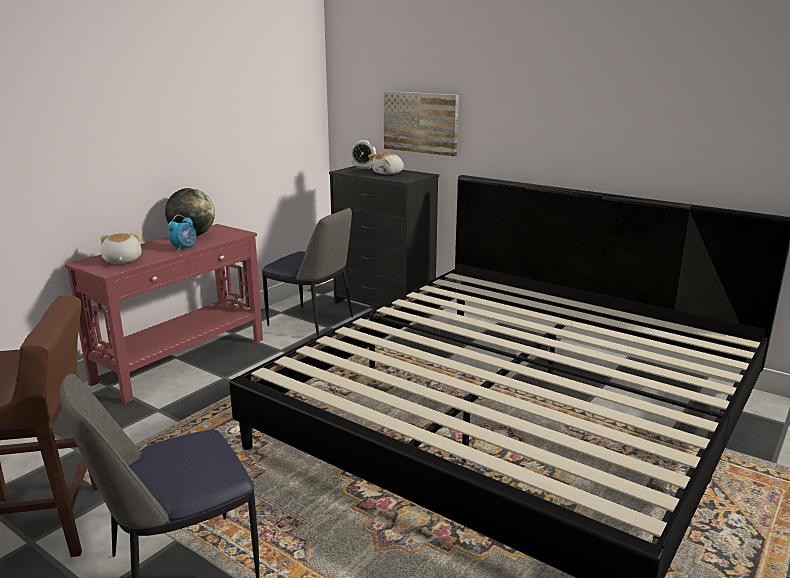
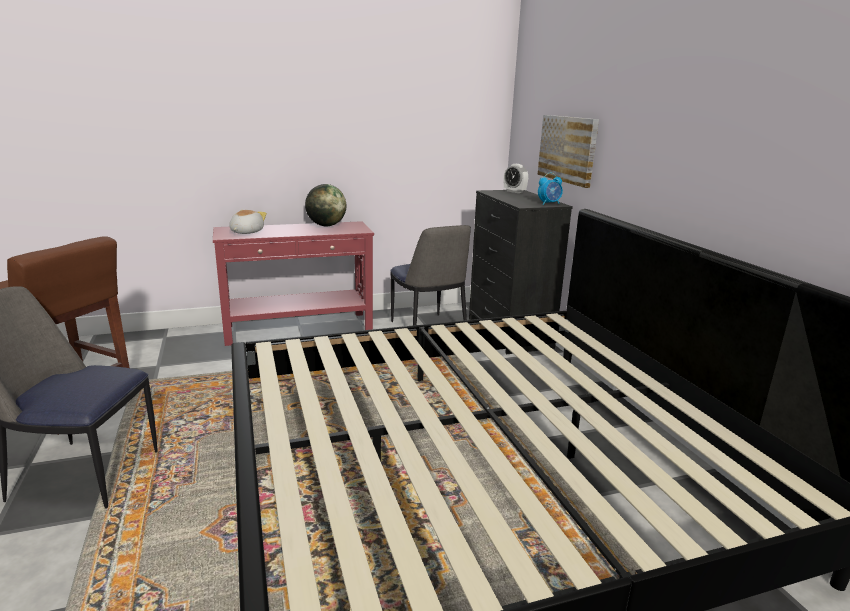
camera: 35 degrees right, 0 degrees up
(184, 248) = (301, 232): alarm clock -> alarm clock (549, 203)
(388, 173) = (524, 198): plush toy -> none

